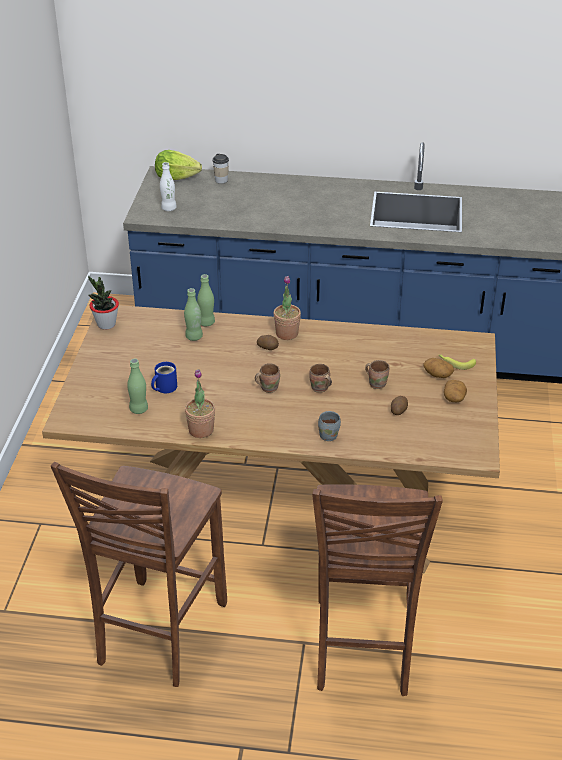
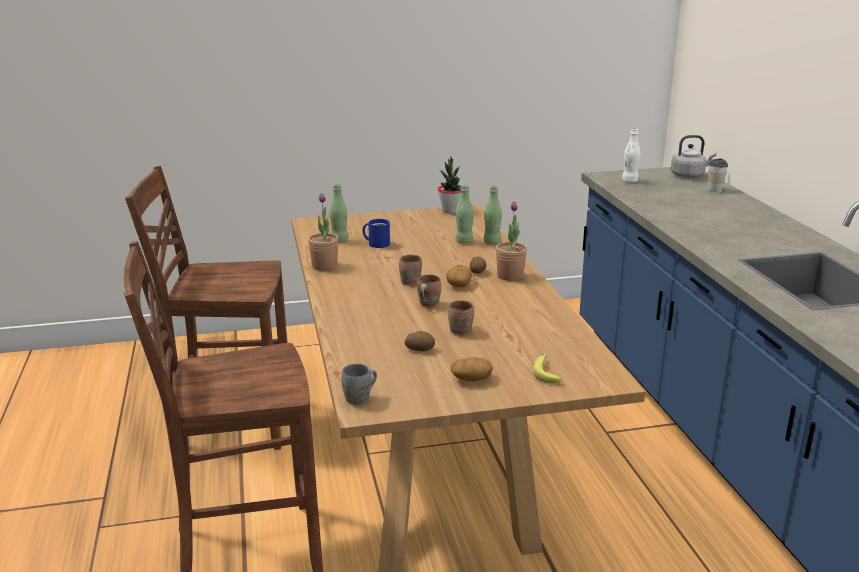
camera: 70 degrees right, 15 degrees down
(176, 177) = (689, 175): lettuce -> grey kettle
(329, 435) = (351, 319): grey mug -> grey mug (359, 400)
(437, 374) = (511, 363): potato -> potato (458, 284)

